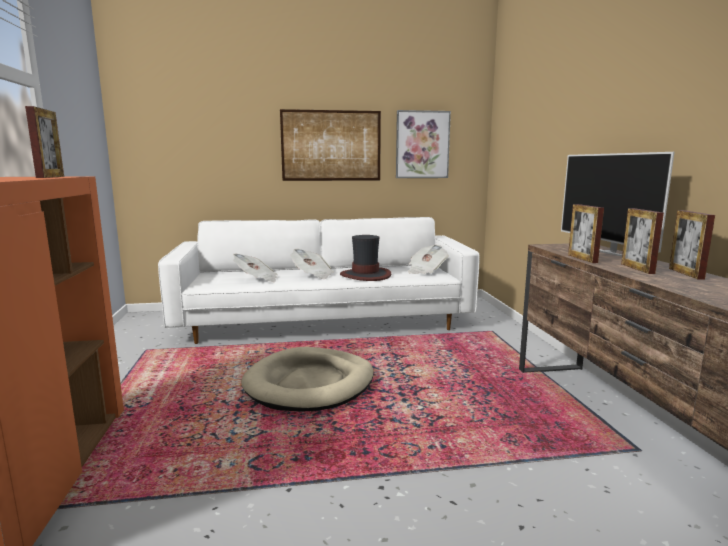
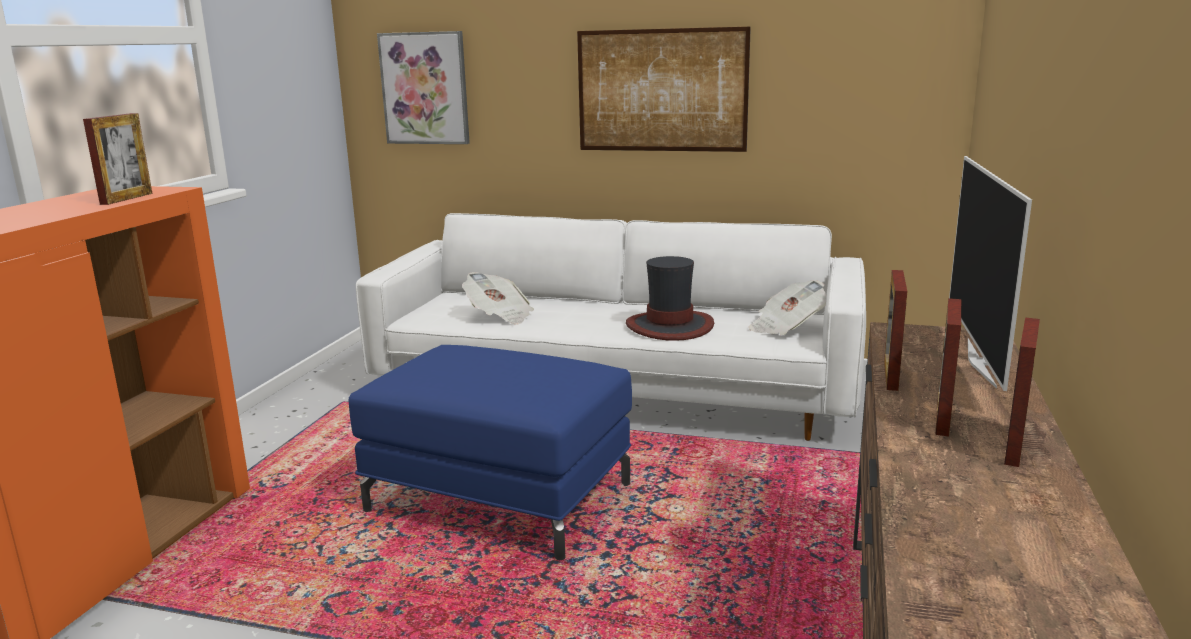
camera: 25 degrees right, 5 degrees up
(310, 384) = (500, 498): beige dog bed -> blue ottoman
(312, 275) = (588, 316): newspaper -> none
(422, 145) = (830, 86): picture -> picture (425, 88)

